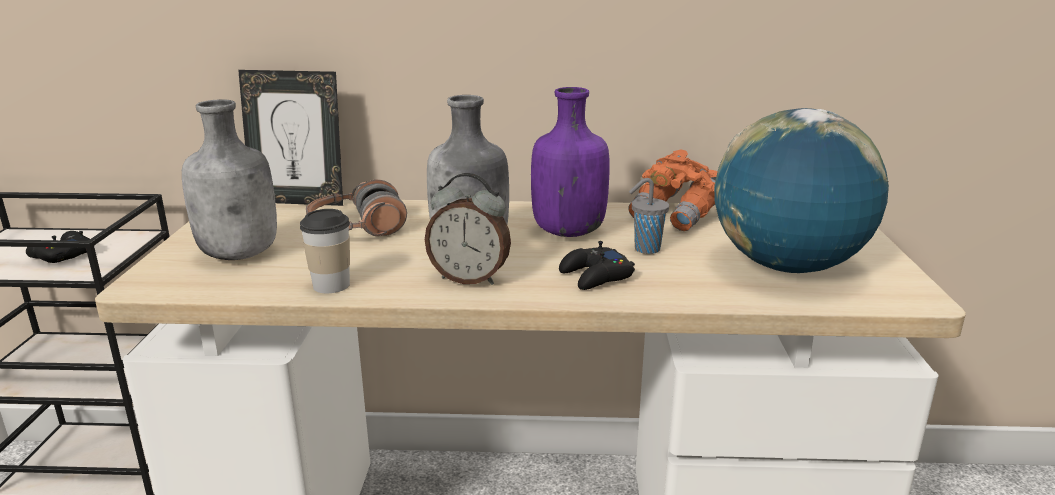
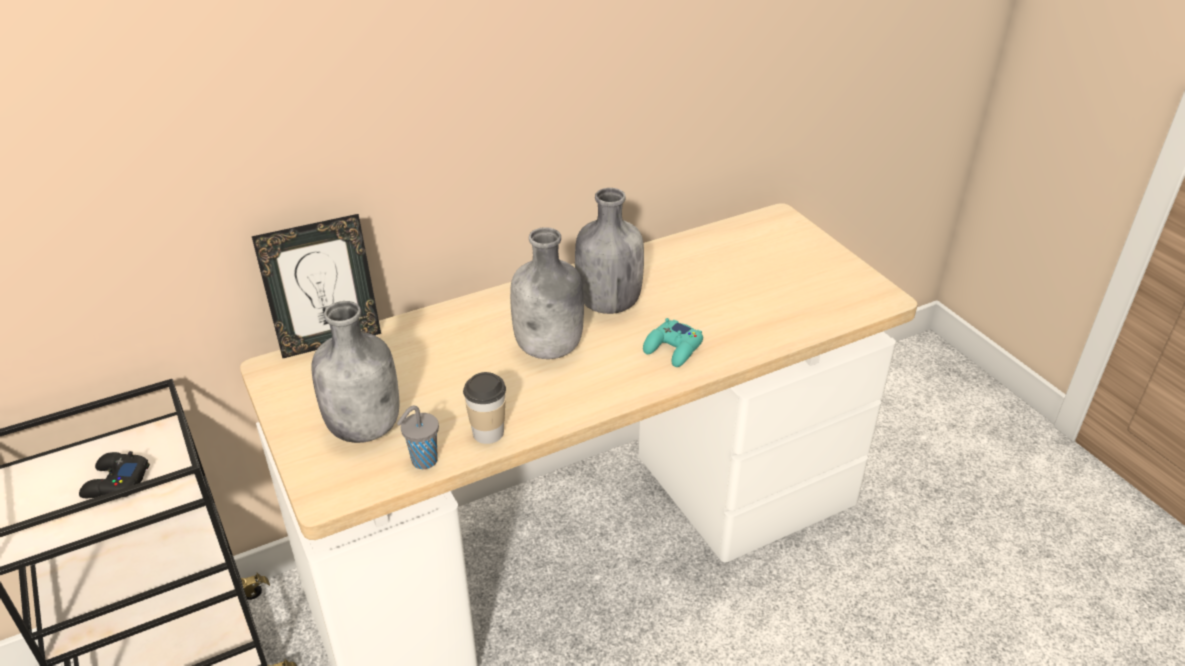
camera: 30 degrees left, 15 degrees up
(357, 229) = (431, 360): headphones -> none
(470, 278) = (586, 385): alarm clock -> none
(567, 231) = (607, 303): purple bottle -> grey bottle
(595, 276) = (673, 349): black game controller -> turquoise game controller
(645, 249) = (682, 305): grey cup -> grey cup (423, 461)
(676, 216) = (672, 256): orange binoculars -> none
(787, 267) = (789, 292): globe -> none

